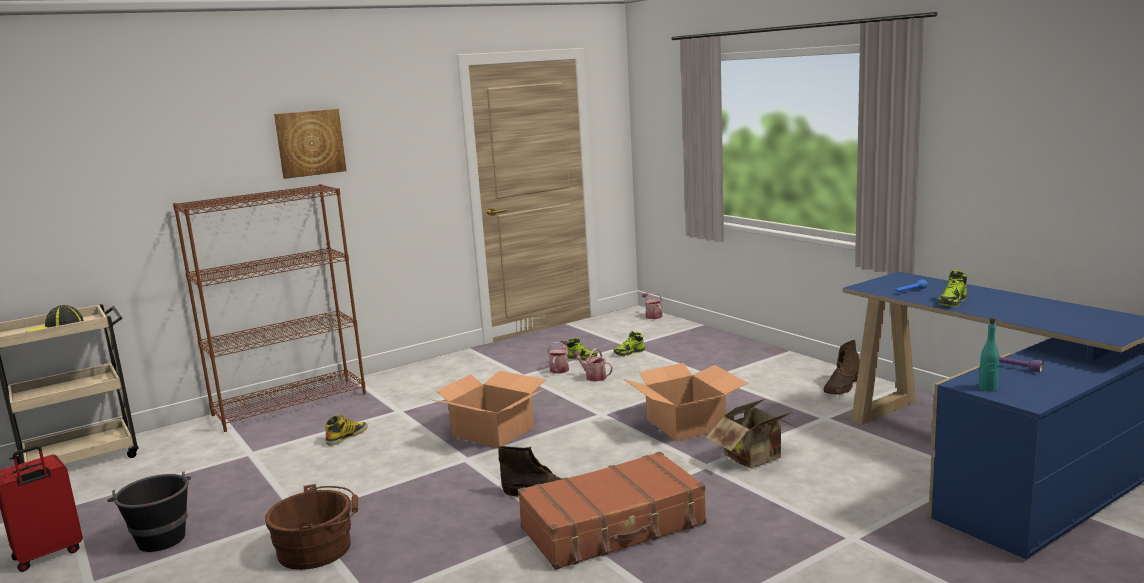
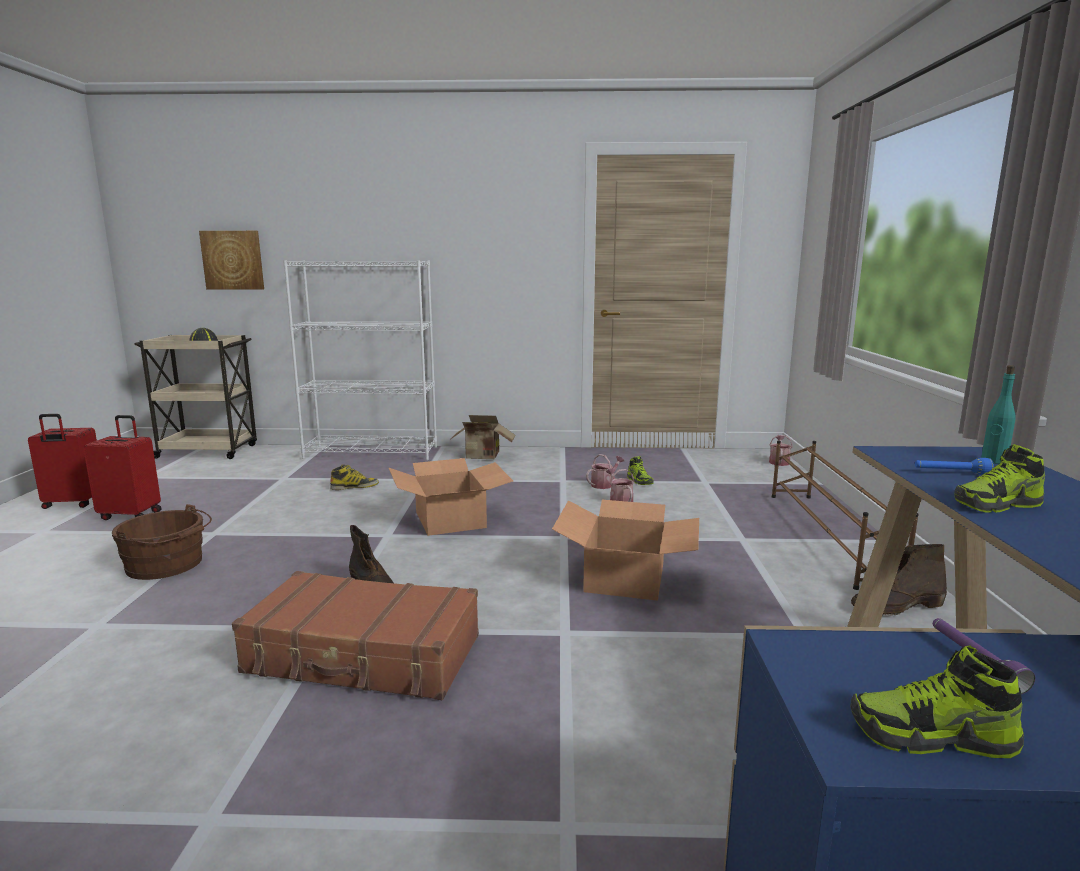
camera: 35 degrees right, 0 degrees up
(160, 536) = (131, 515): black bucket -> red suitcase
(291, 404) = (372, 452): brown bookcase -> white bookcase
(310, 143) = (424, 221): picture -> picture (233, 260)
(629, 353) = (694, 489): shoe -> shoe (932, 737)
(756, 459) = (633, 650): cardboard box -> cardboard box (483, 457)
(757, 359) = (828, 536): none -> brown shoe rack
(988, 388) = (824, 676): turquoise bottle -> turquoise bottle (993, 461)

